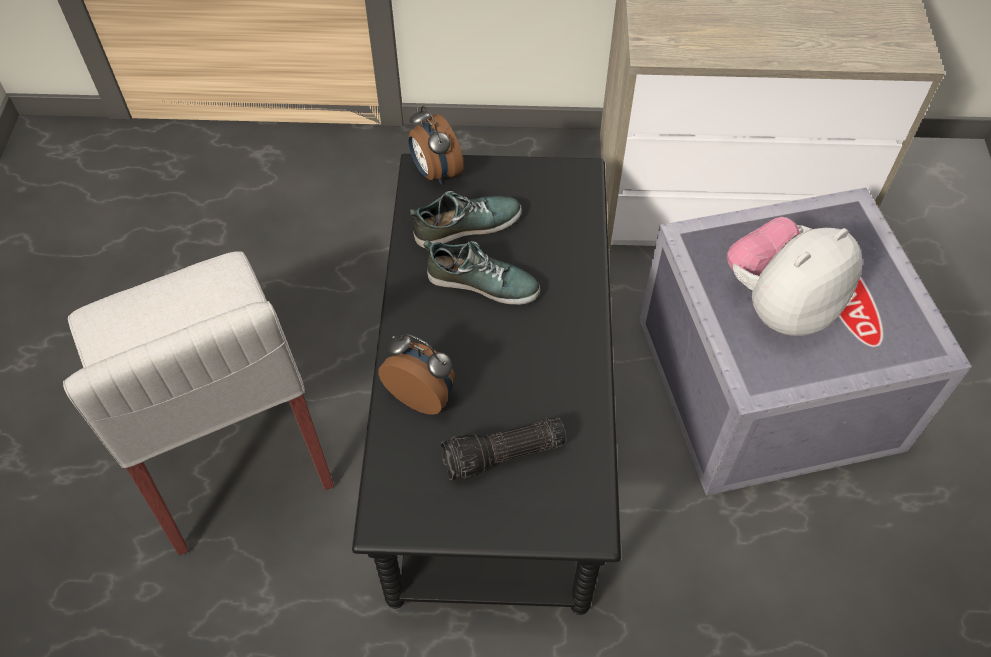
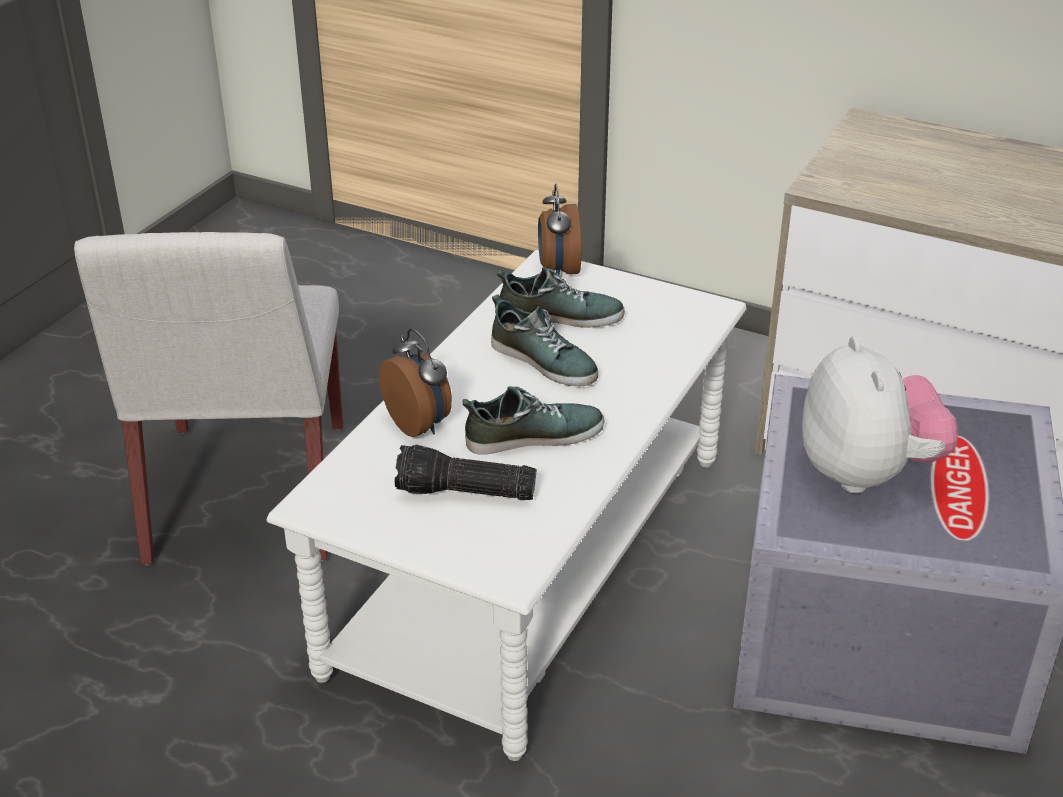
camera: 25 degrees right, 20 degrees down
(495, 421) = (532, 562): black coffee table -> white coffee table
(521, 370) = (533, 435): none -> shoe
(779, 305) = (867, 473): plush toy -> plush toy turned 90 degrees clockwise

